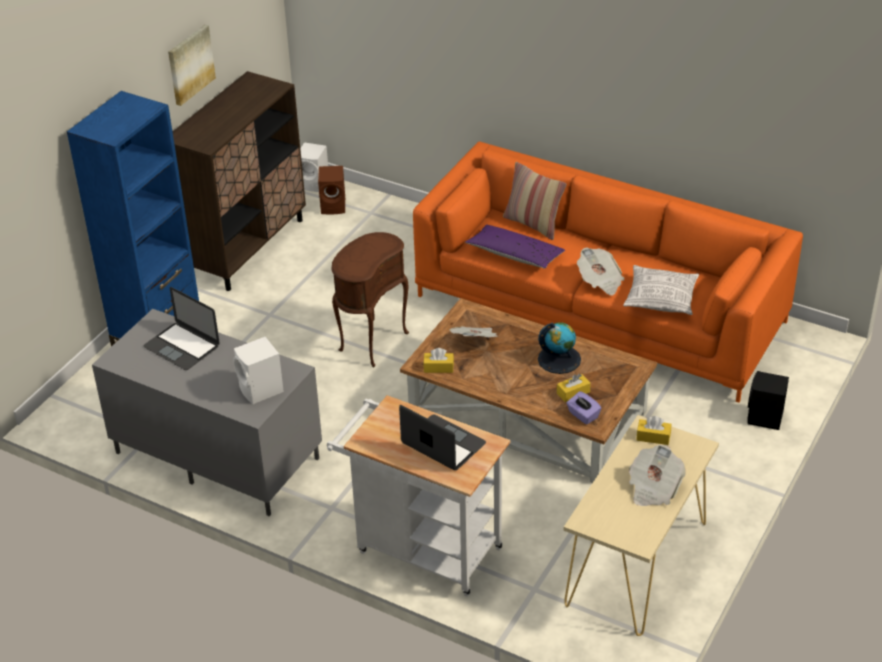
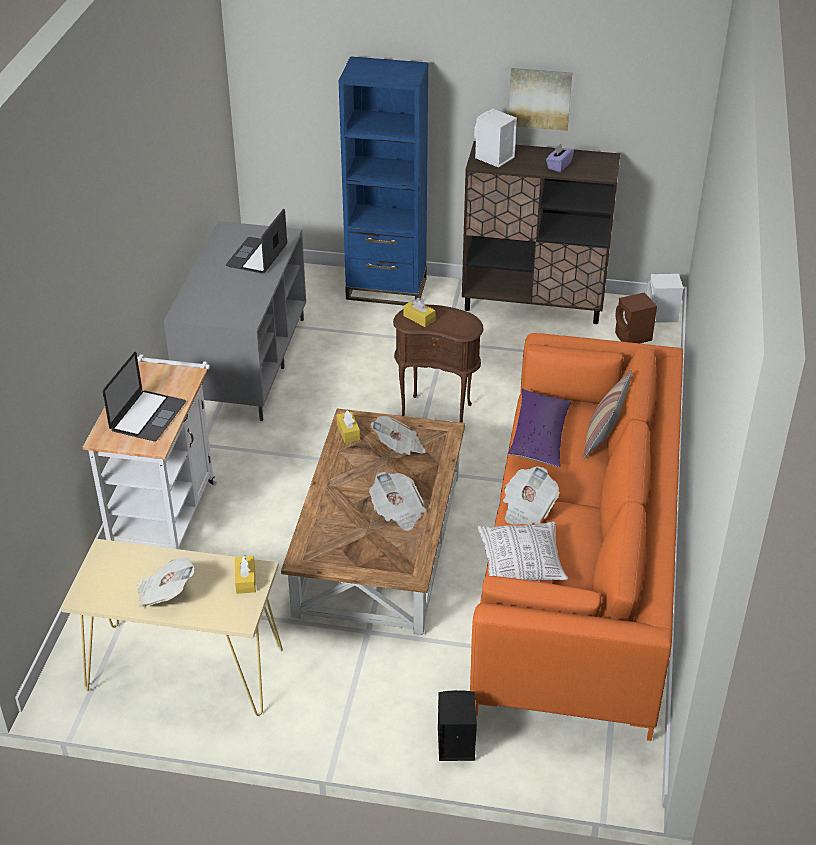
camera: 70 degrees right, 0 degrees up
(261, 390) = (213, 310): white speaker -> white speaker (493, 158)
(559, 359) = (397, 512): globe -> newspaper
(573, 393) = (347, 532): yellow tissue box -> yellow tissue box (419, 318)
(583, 415) = (314, 547): purple tissue box -> purple tissue box (559, 166)

